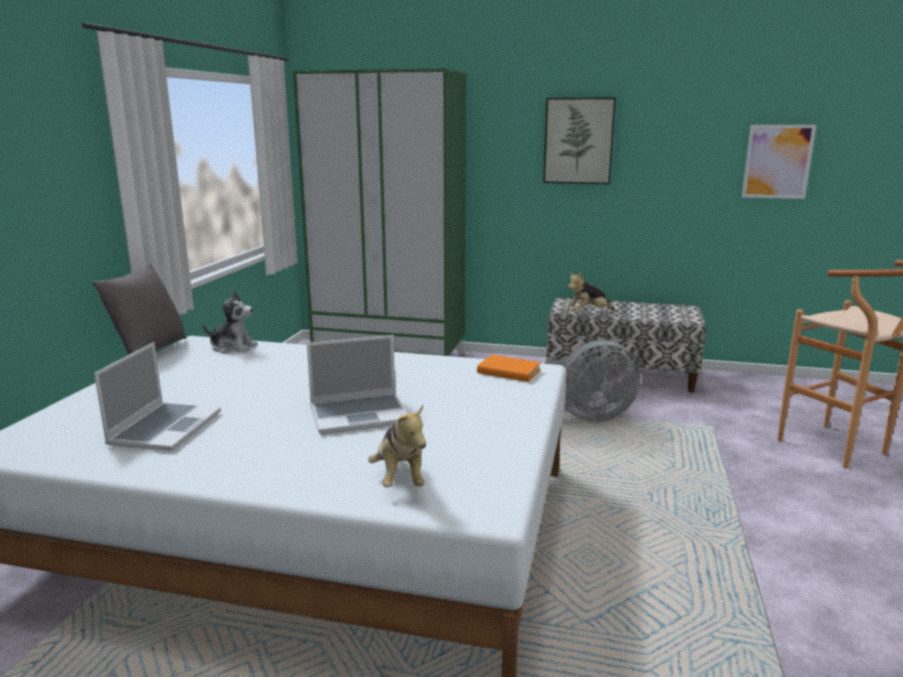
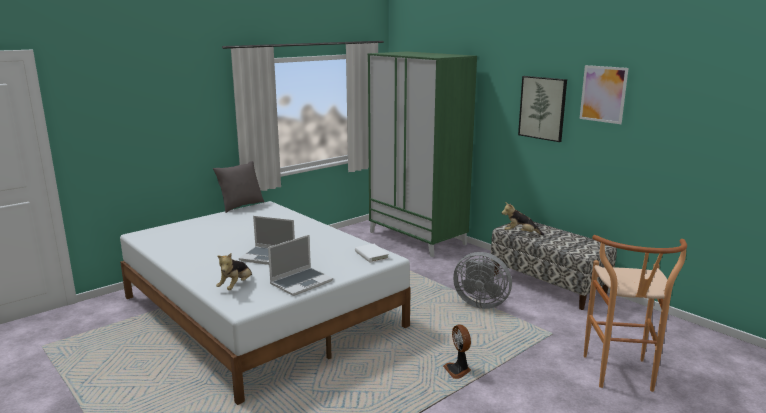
camera: 35 degrees right, 0 degrees up
(165, 428) = (195, 242): laptop -> laptop (301, 282)
(233, 347) = (276, 211): plush toy -> none
(509, 372) = (371, 255): orange book -> white book
(700, 507) = (458, 370): none -> fan
(777, 161) = (681, 141): picture -> picture (603, 94)

